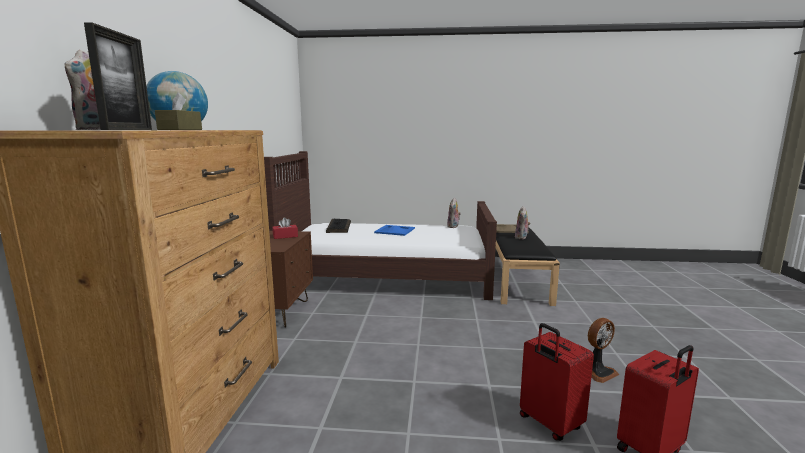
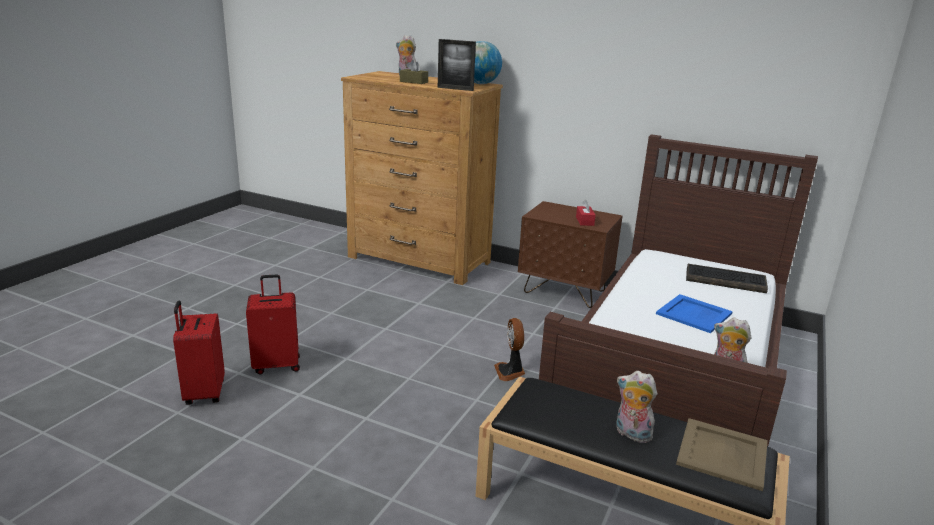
camera: 110 degrees right, 10 degrees up
(128, 129) = (367, 77): picture frame -> picture frame (455, 89)
(598, 372) = (299, 428): fan -> fan (510, 372)

